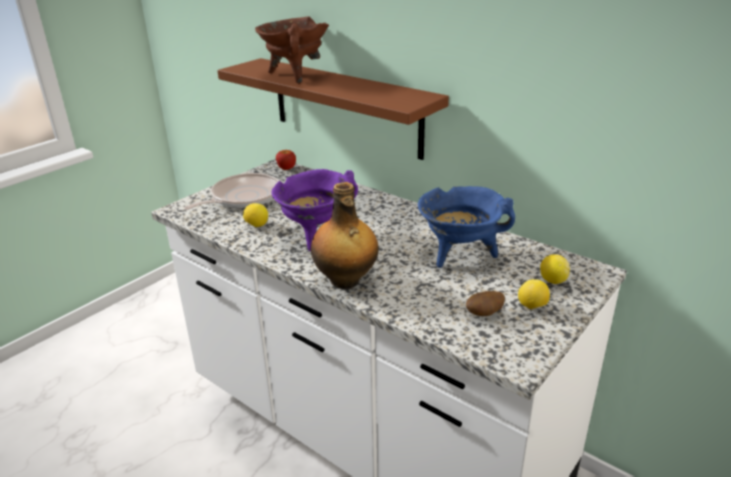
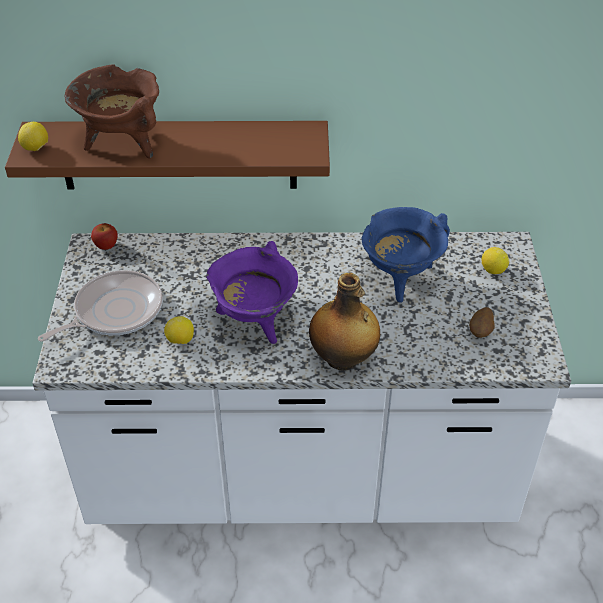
camera: 40 degrees left, 15 degrees up
(243, 198) = (114, 311): frying pan -> frying pan turned 45 degrees clockwise
(532, 307) = (504, 305): lemon -> lemon (36, 149)

